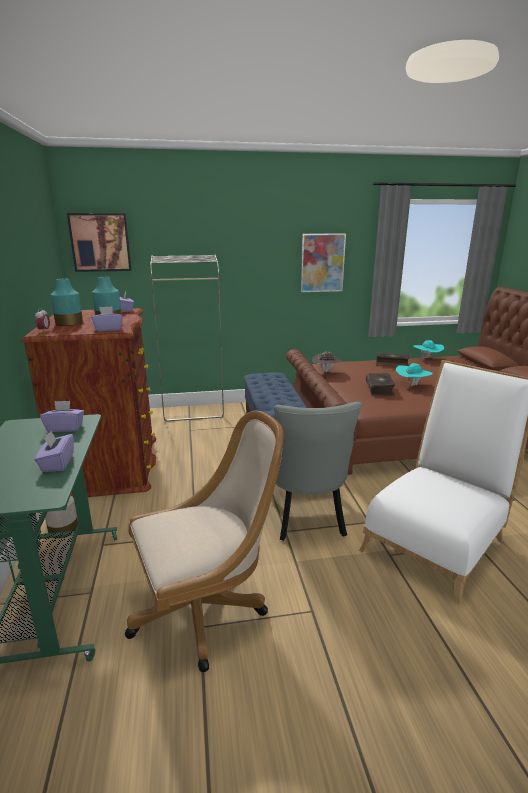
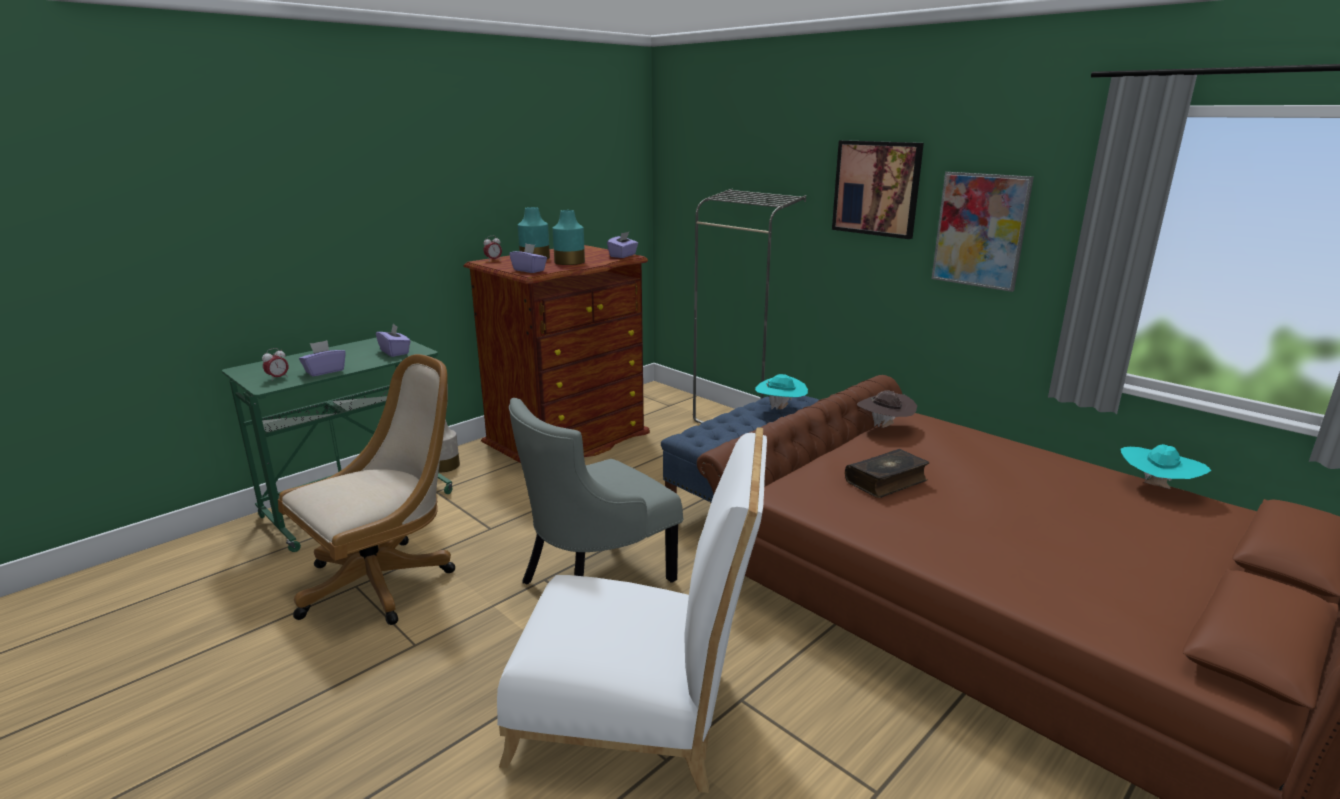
camera: 55 degrees right, 0 degrees up
(31, 488) = (278, 378): none -> alarm clock
(100, 242) = (685, 167): picture -> picture (876, 188)
(207, 606) = (385, 578): office chair -> office chair turned 75 degrees counterclockwise
(391, 364) = (1038, 463): book -> none
(412, 385) = (961, 503): turquoise hat -> turquoise hat (780, 409)

